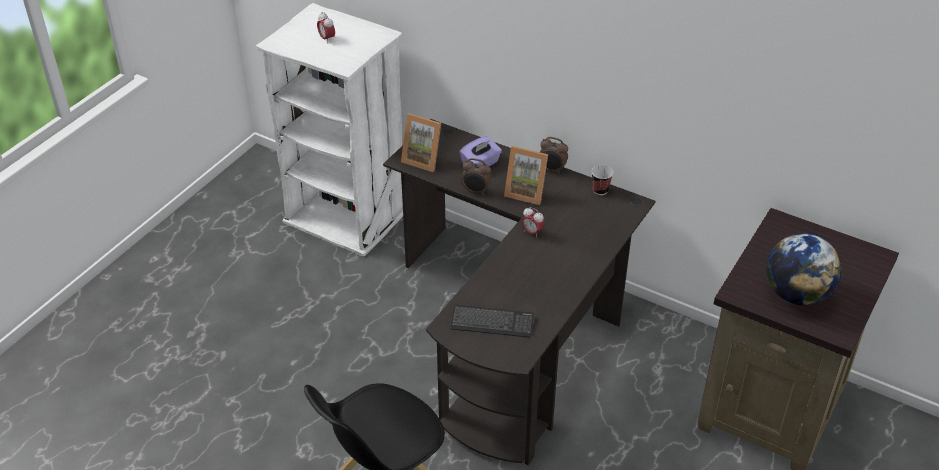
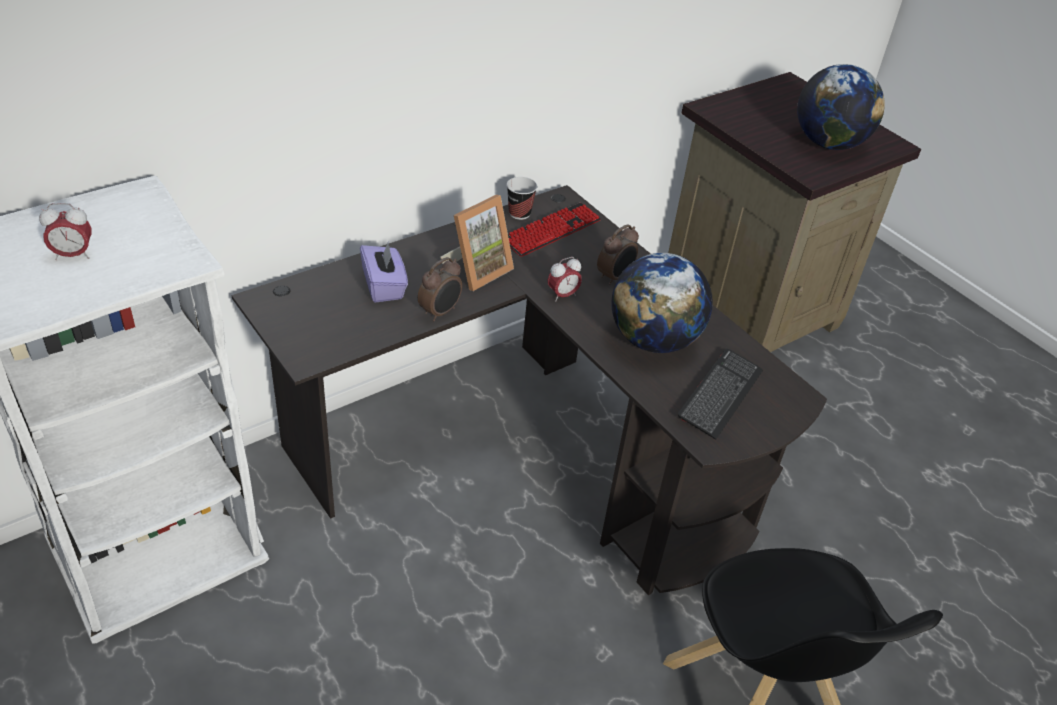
camera: 70 degrees left, 0 degrees up
(423, 159) = (324, 335): picture frame -> none
(521, 282) = (654, 340): none -> globe
(552, 169) = (449, 233): alarm clock -> alarm clock (615, 277)
(594, 209) = (551, 231): none -> keyboard

